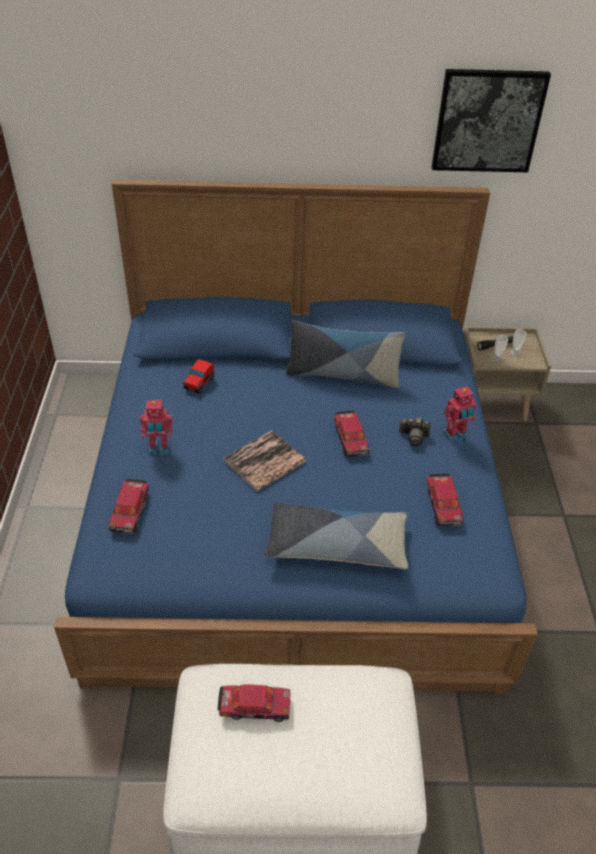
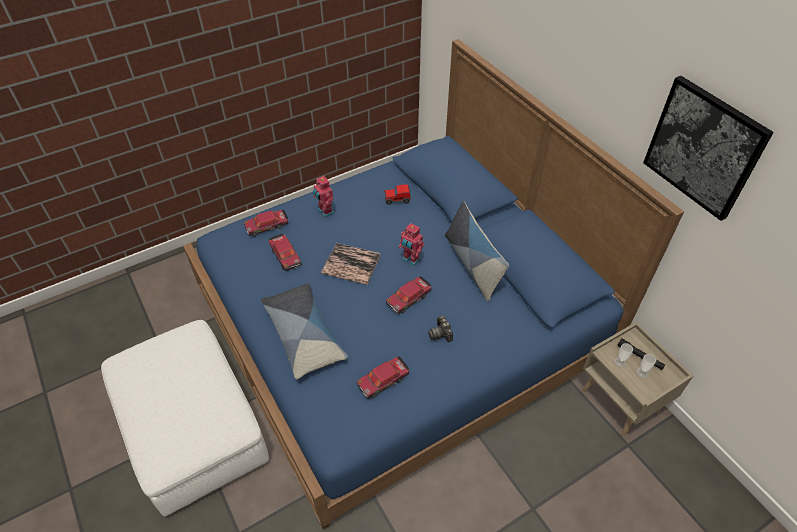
camera: 60 degrees right, 5 degrees up
(254, 706) = (182, 360): toy car -> toy car (285, 255)
(455, 435) = (465, 359): toy robot -> toy robot (410, 260)

